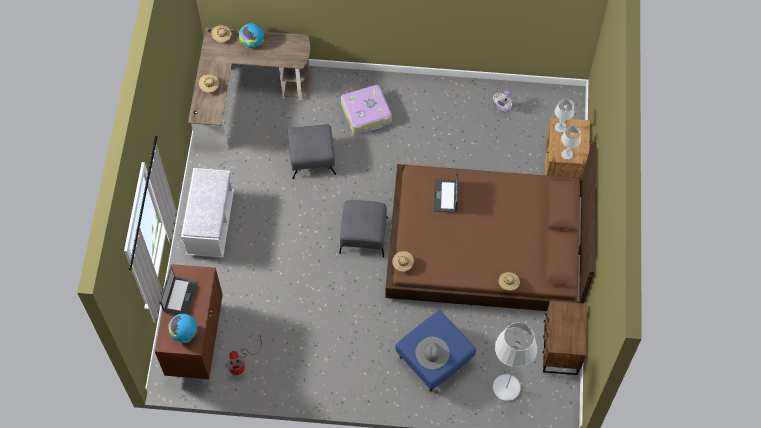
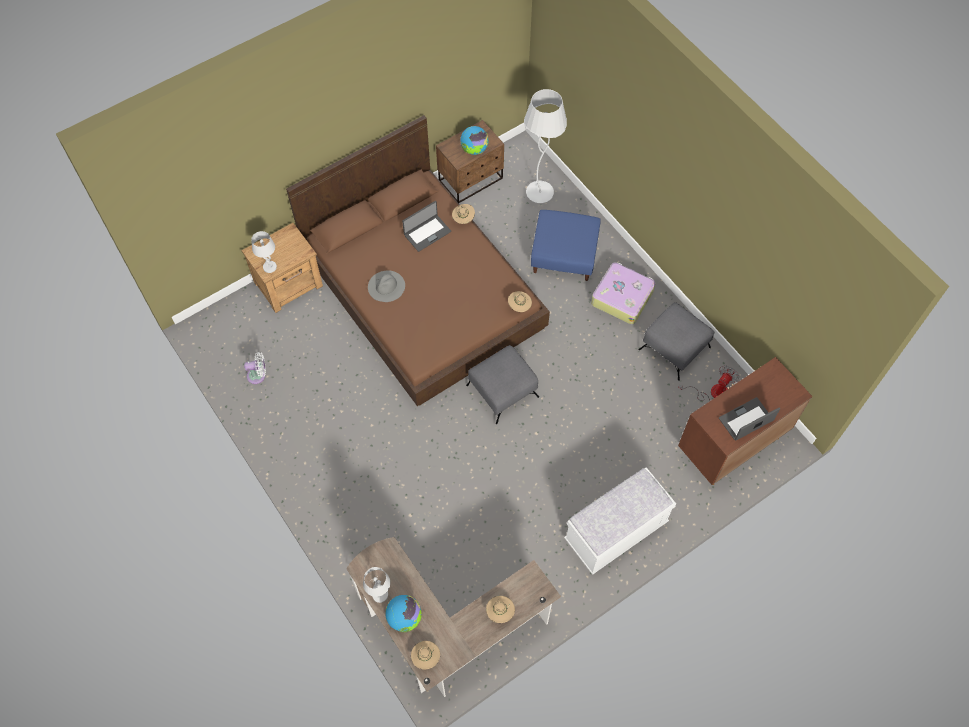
camera: 130 degrees left, 0 degrees up
(184, 333) = (772, 386): globe -> globe (474, 149)
(312, 158) = (461, 499): grey ottoman -> grey ottoman (674, 348)
(366, 114) = (367, 489): suitcase -> suitcase (622, 297)
(432, 353) = (575, 232): grey hat -> grey hat (386, 286)
(446, 196) = (419, 320): laptop -> laptop (427, 233)
(567, 154) = (296, 244): white table lamp -> white table lamp (380, 595)

